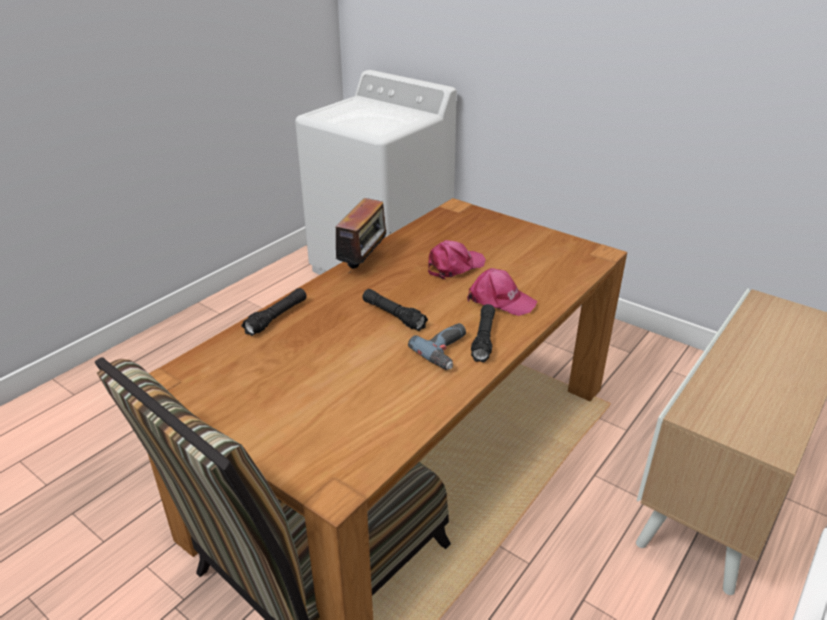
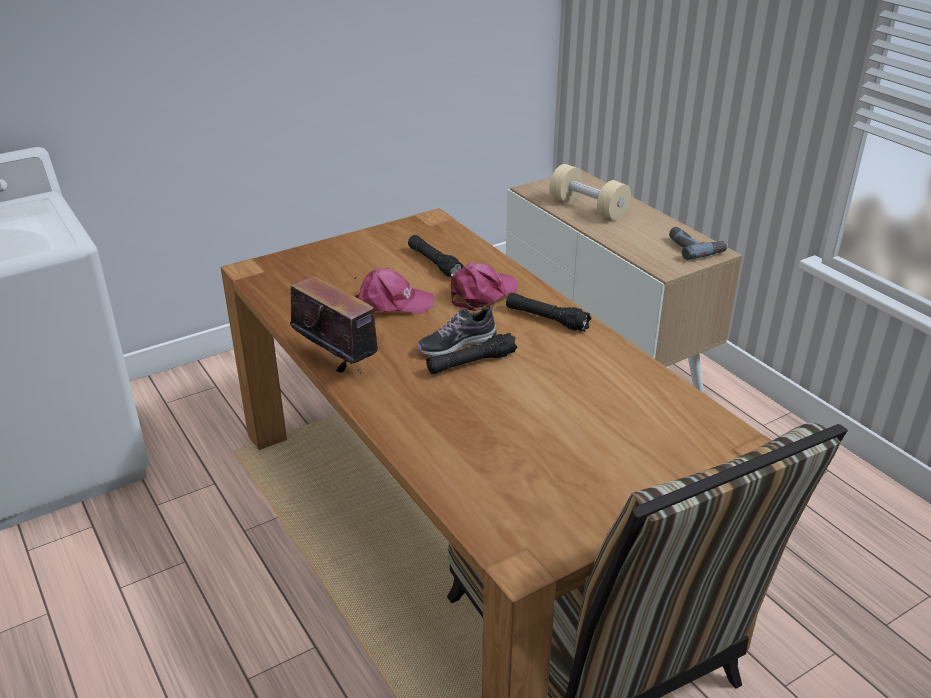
camera: 70 degrees left, 0 degrees up
(276, 317) = (421, 449): black flashlight -> black flashlight (434, 263)
(415, 304) = (456, 344): none -> shoe
(447, 351) = (558, 344): power drill -> power drill (695, 247)
(454, 266) = (393, 303): pink cap -> pink cap turned 105 degrees clockwise
(768, 341) = (588, 208): none -> beige dumbbell

